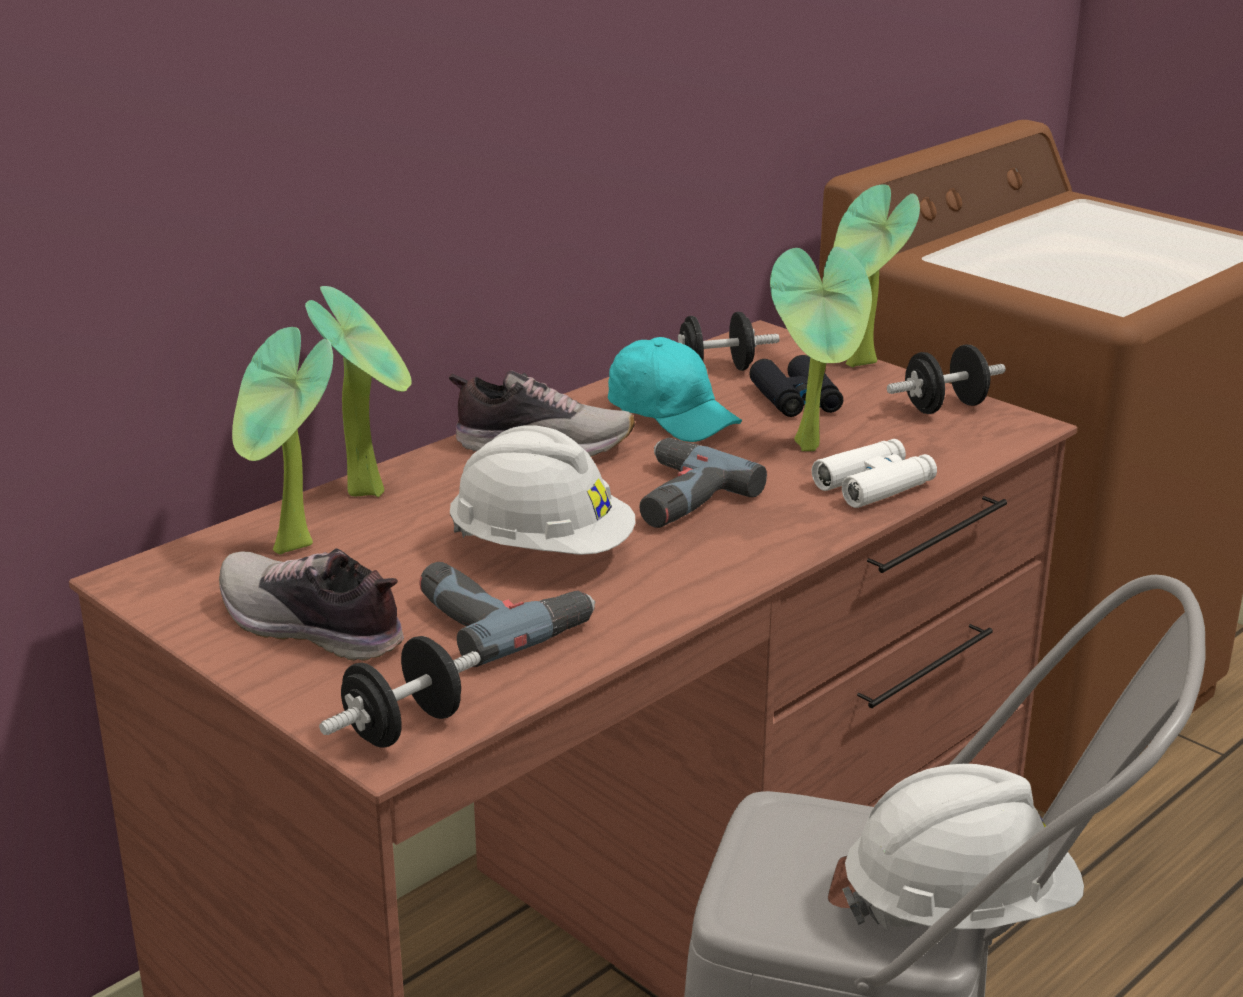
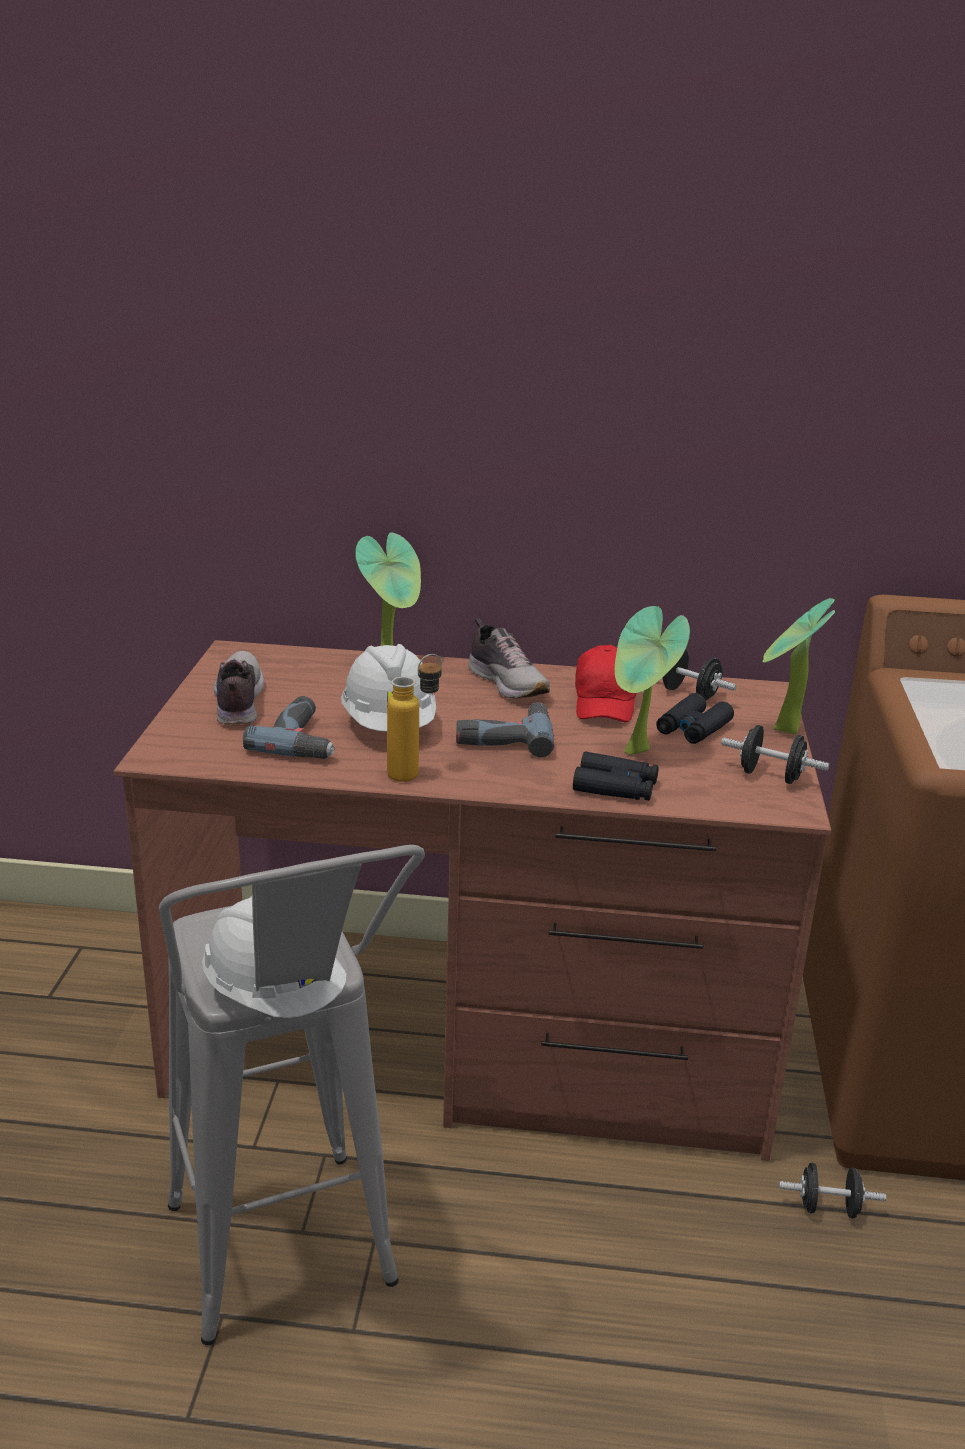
camera: 50 degrees right, 0 degrees up
(292, 551) = (303, 671): potted plant -> none
(403, 728) = (175, 754): black dumbbell -> black dumbbell (828, 1207)
(672, 415) = (606, 702): turquoise cap -> red cap
(692, 580) = (414, 772): none -> bottle
(874, 485) = (615, 787): white binoculars -> black binoculars

